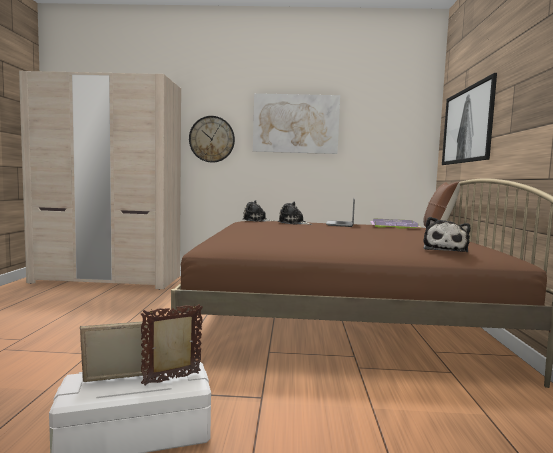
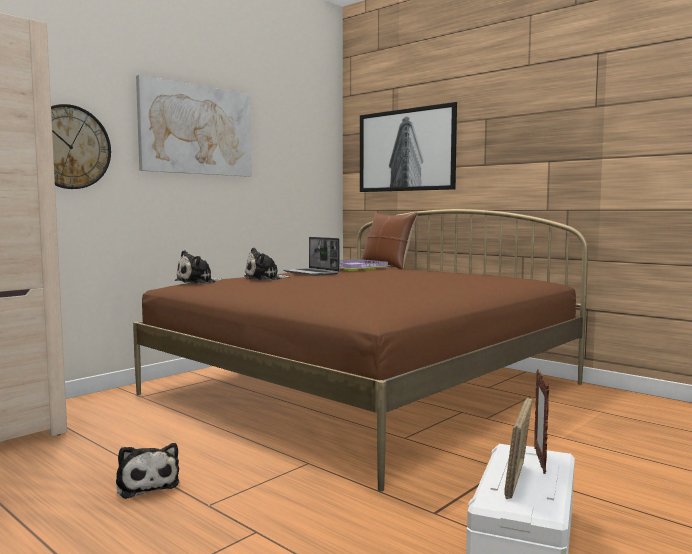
camera: 50 degrees left, 0 degrees up
(445, 249) = (511, 282): plush toy -> plush toy (147, 484)

